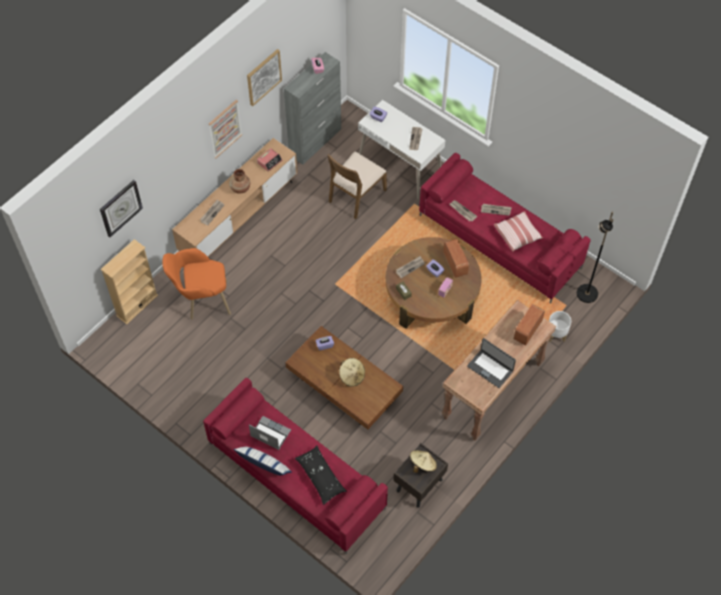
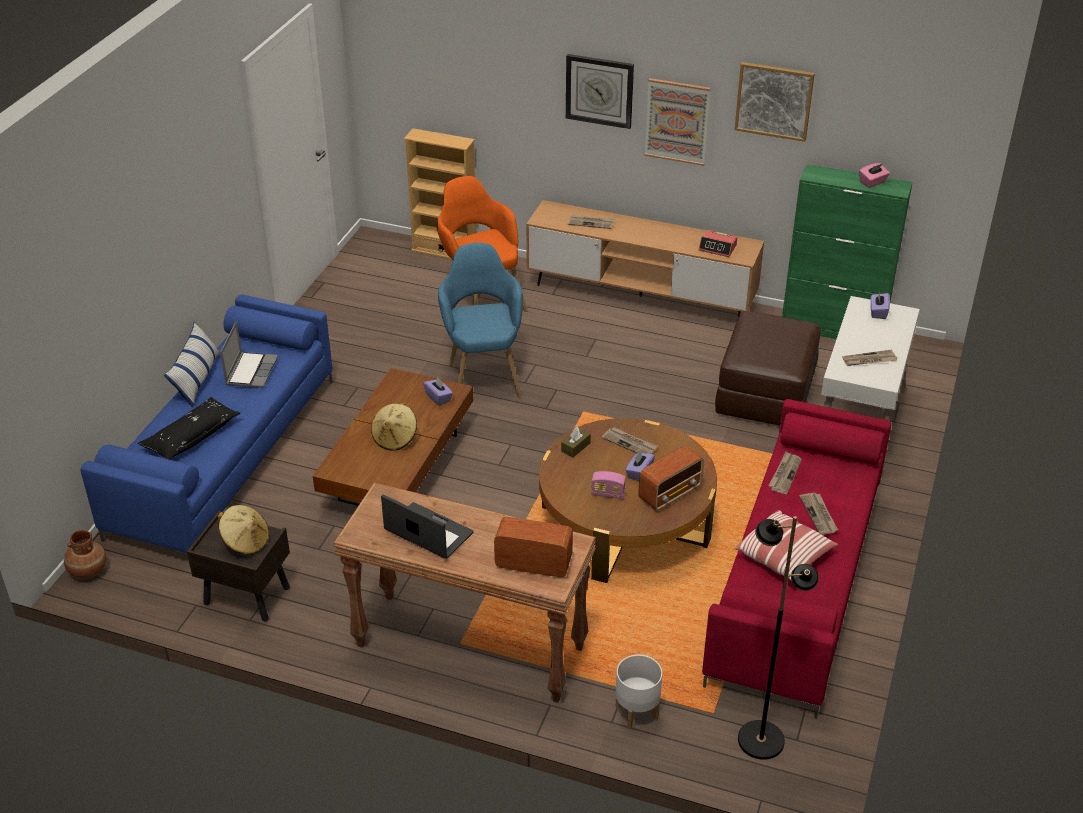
camera: 70 degrees right, 20 degrees down
(120, 208) = (470, 64): wall clock -> wall clock (599, 90)
(240, 188) = (650, 235): brown vase -> brown vase (87, 571)
(278, 322) = (483, 374): none -> blue armchair
(295, 476) = (224, 455): red sofa -> blue sofa
(315, 142) = (833, 329): grey cabinet -> green cabinet
(356, 195) = (765, 393): brown chair -> brown ottoman
(490, 368) = (428, 532): laptop -> laptop turned 105 degrees clockwise

